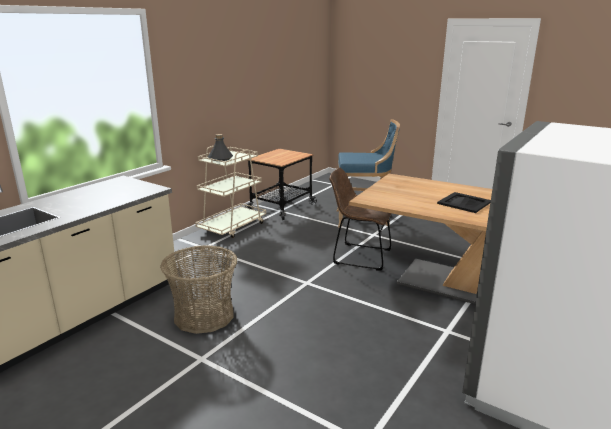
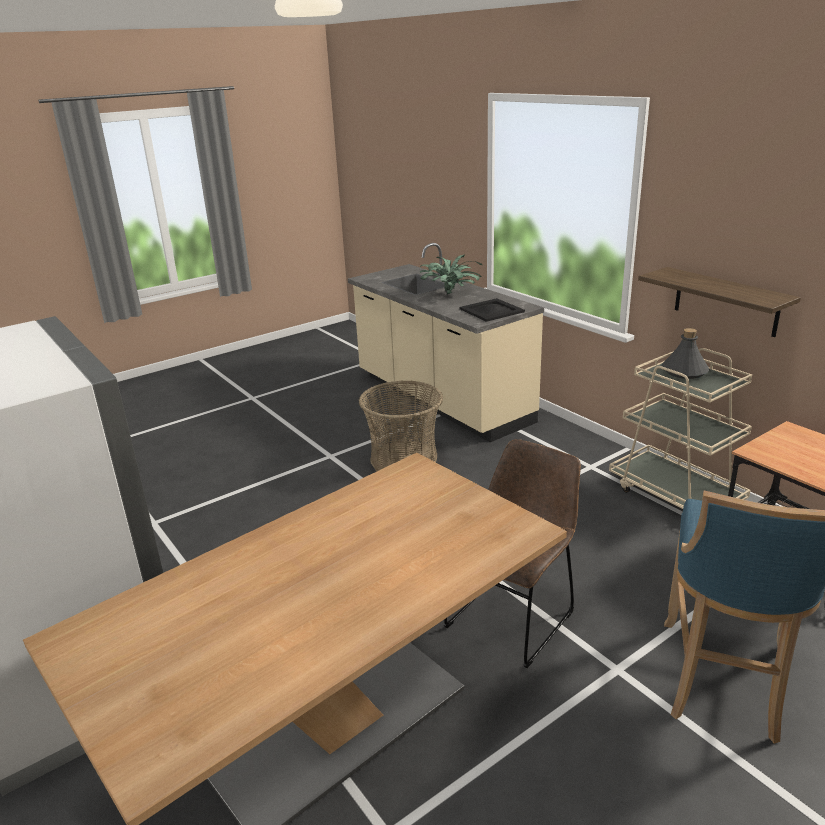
camera: 110 degrees right, 5 degrees up
(69, 203) = (451, 294): none -> potted plant
(208, 118) = (726, 301): none -> shelf
(465, 203) = (329, 566): black tray -> black tray (491, 310)

